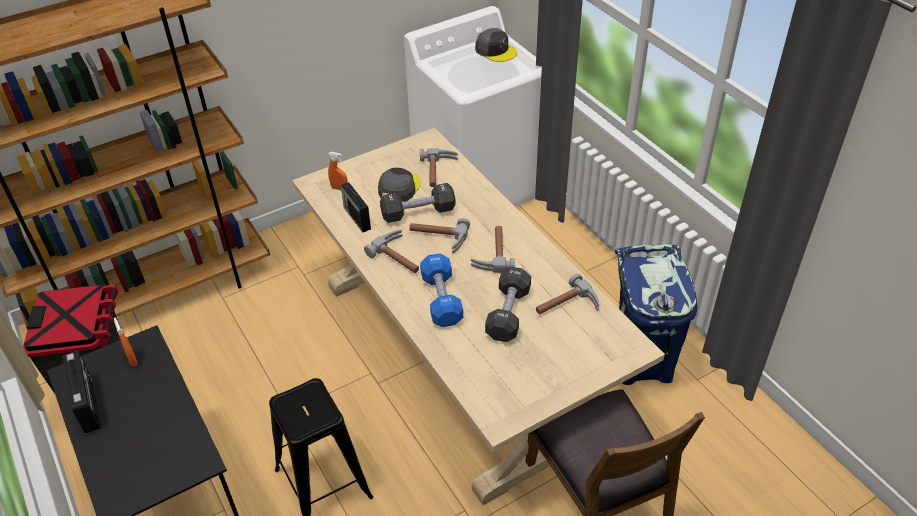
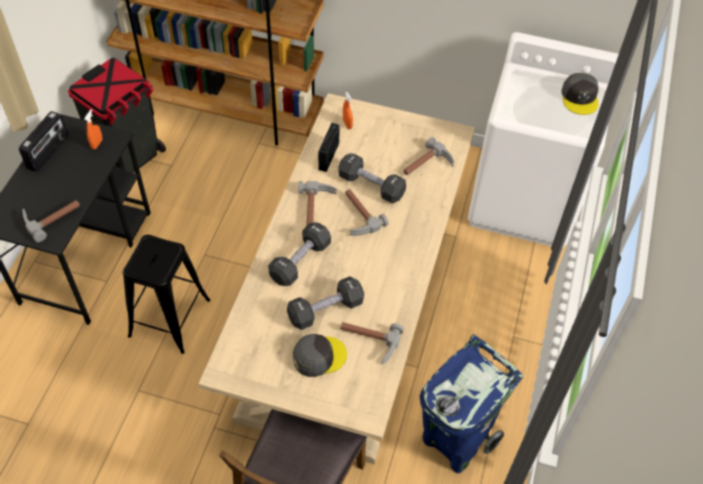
camera: 45 degrees right, 10 degrees up
(399, 188) = (384, 156): grey cap -> grey cap (318, 356)
(441, 299) = (300, 261): blue dumbbell -> black dumbbell
(492, 253) = (376, 258): hammer -> hammer (51, 217)

